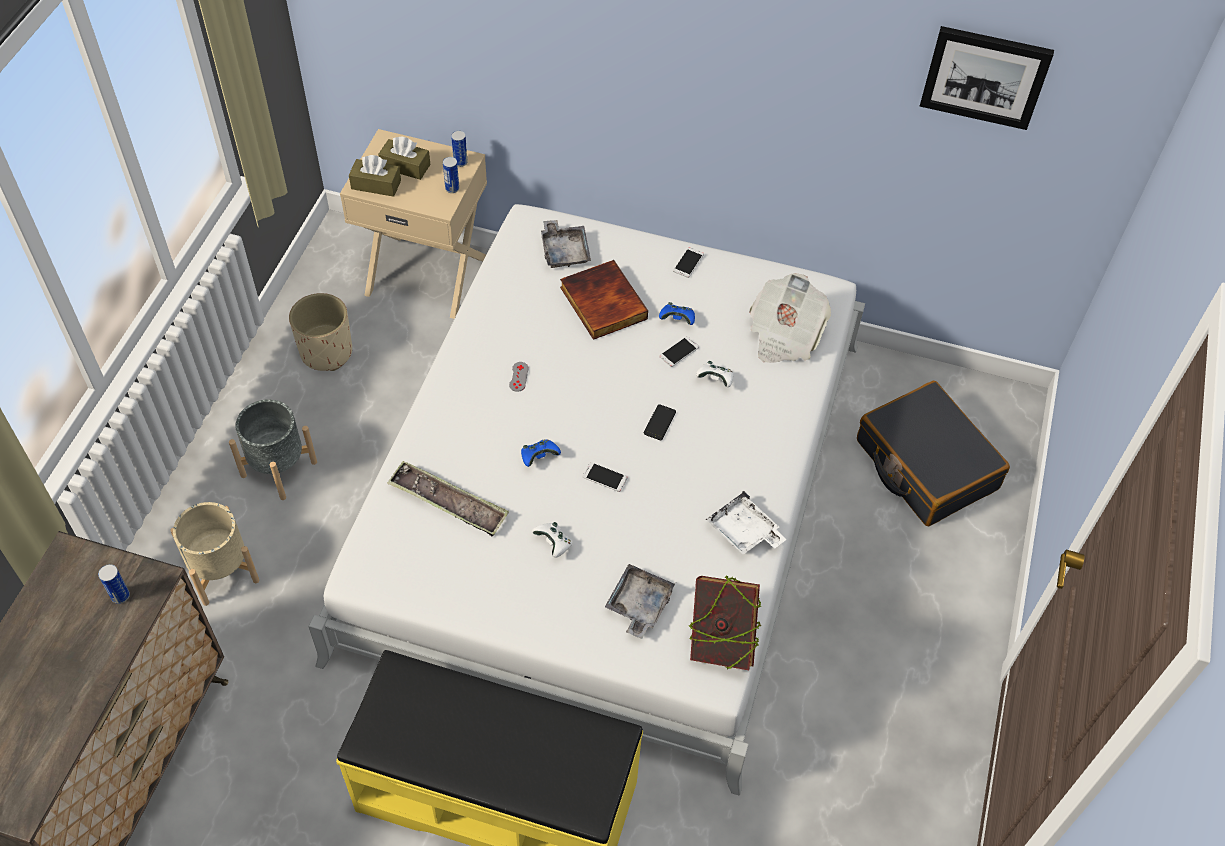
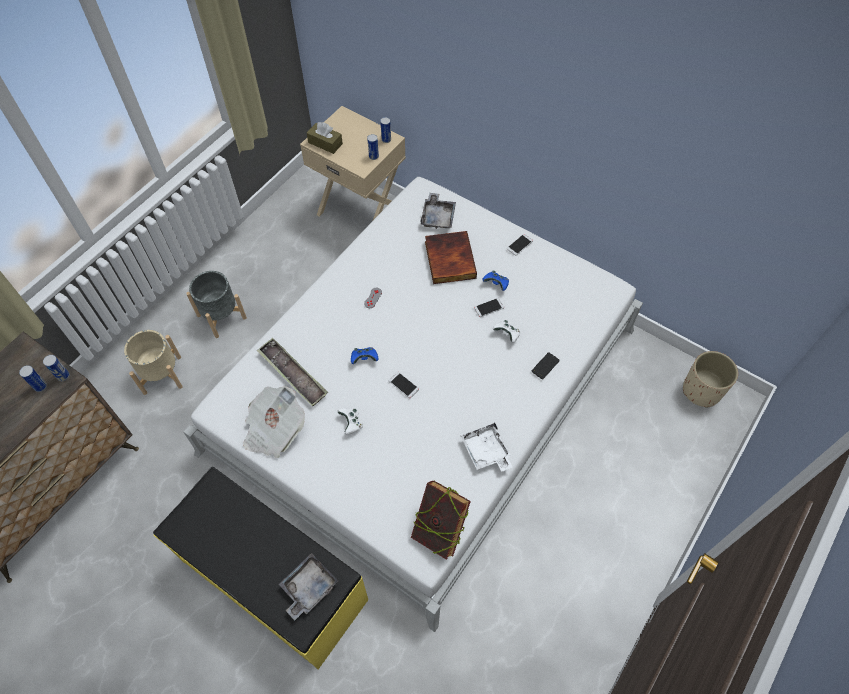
camera: 20 degrees right, 5 degrees up
(147, 574) = (63, 376): none -> can
(326, 352) = (279, 247): beige planter -> beige planter (701, 390)
(405, 166) = (349, 134): brown tissue box -> none
(639, 605) = (392, 484): grey tray -> grey tray (308, 588)
(659, 422) = (456, 355): phone -> phone (545, 366)
(784, 335) = (568, 314): newspaper -> newspaper (274, 430)
(925, 465) = (653, 429): black suitcase -> none
(985, 76) = (761, 156): picture -> none

